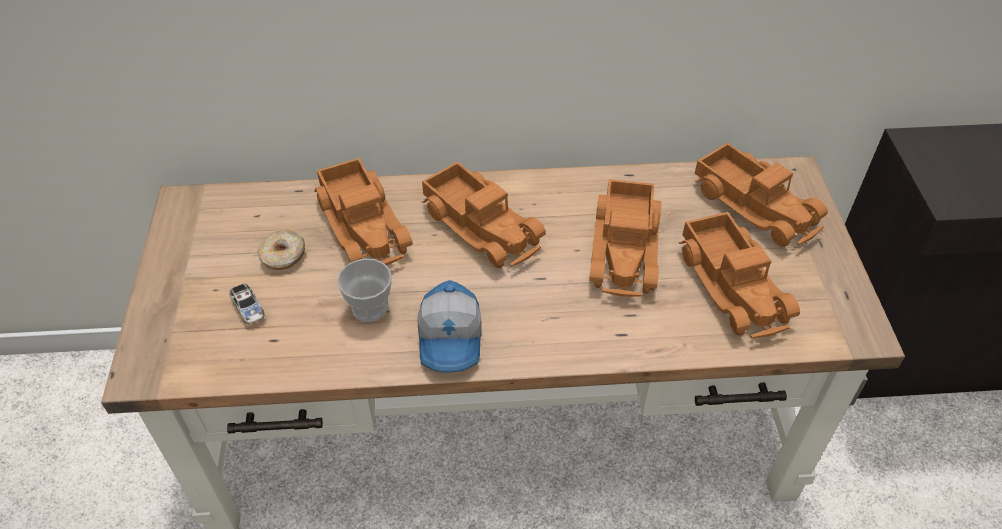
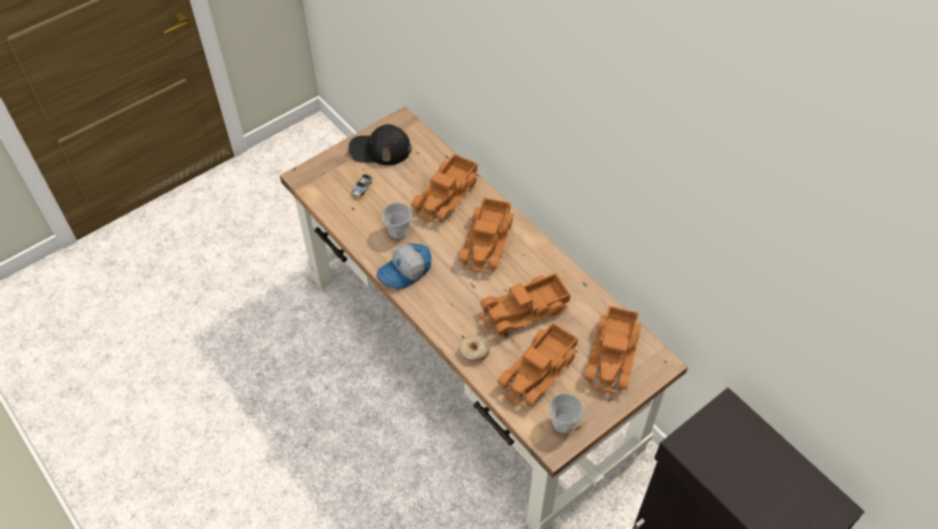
camera: 55 degrees right, 5 degrees up
(202, 251) = (380, 149): none -> black cap
(283, 256) = (401, 179): donut -> donut (474, 351)
(830, 304) = (563, 422): none -> cup

